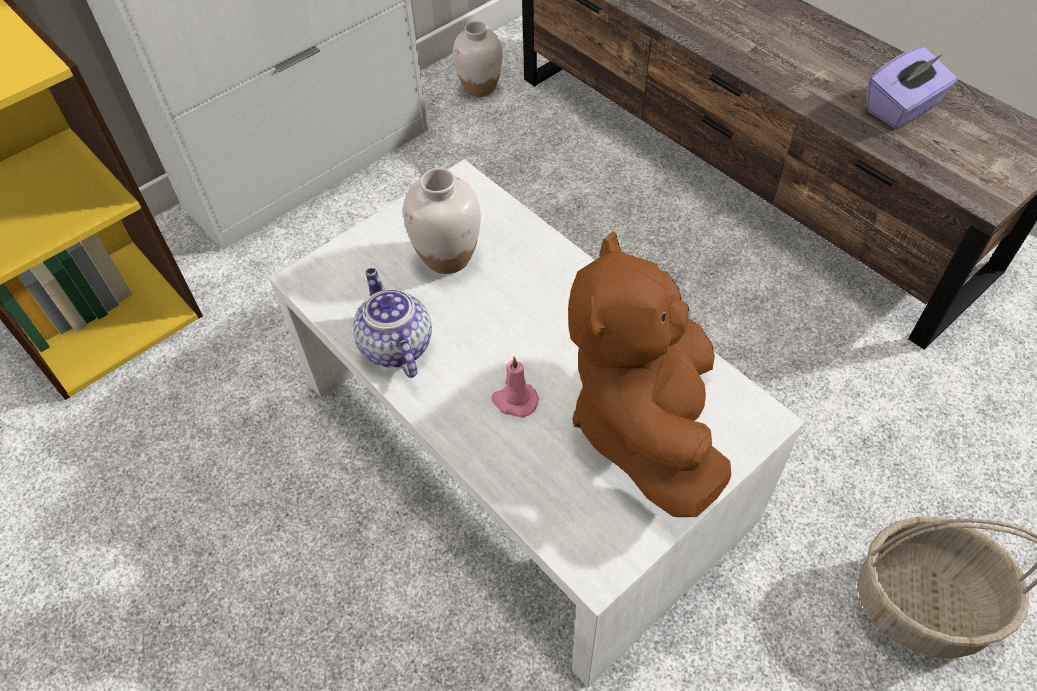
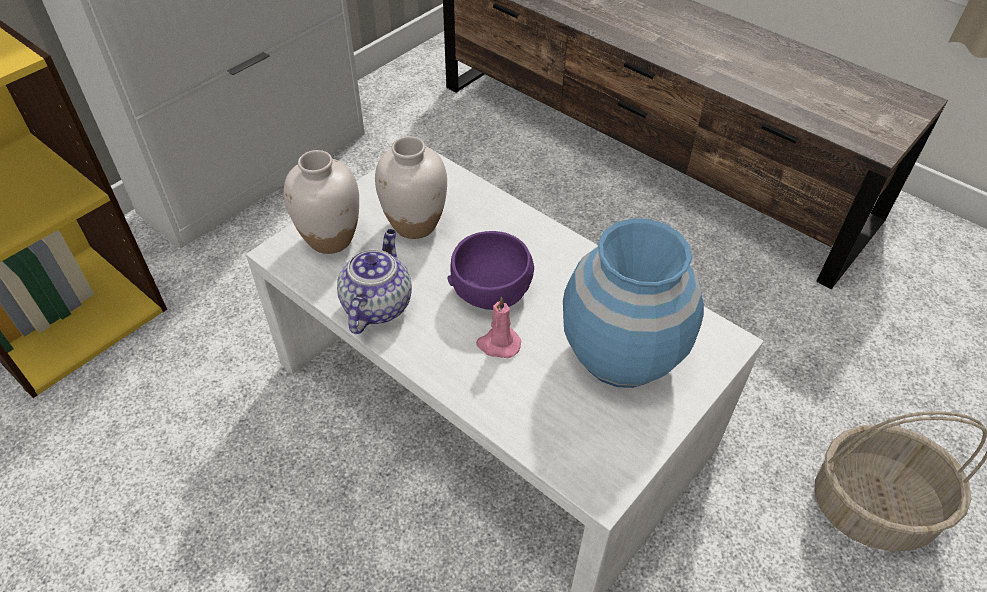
camera: 10 degrees left, 5 degrees down
(395, 345) = (377, 304): teapot -> teapot turned 45 degrees clockwise
(480, 88) = (407, 96): white vase -> white vase (330, 239)
(517, 338) = (491, 289): none -> purple bowl
(645, 423) = (622, 354): brown plush toy -> blue vase
(902, 108) = (793, 80): purple tissue box -> none

